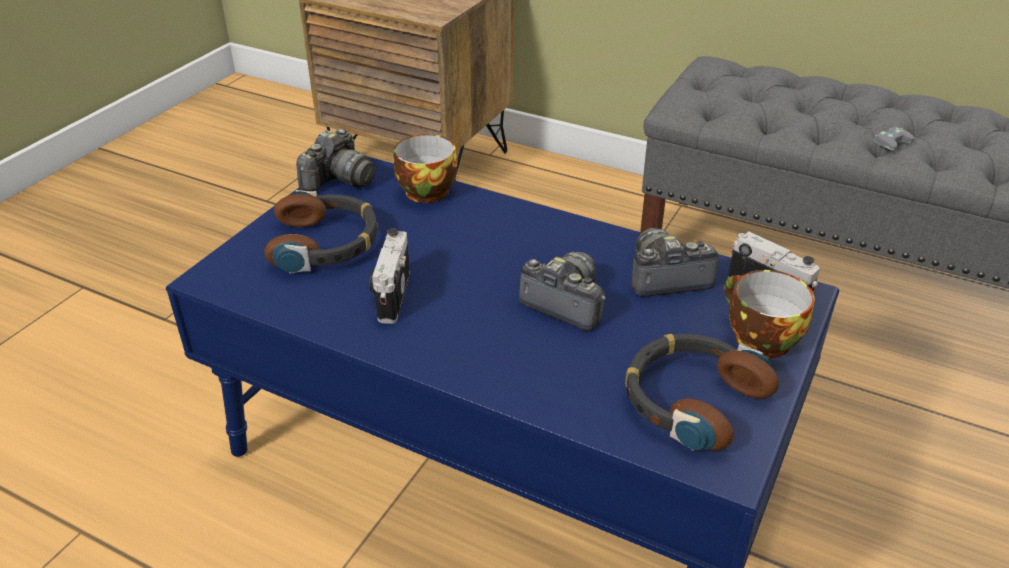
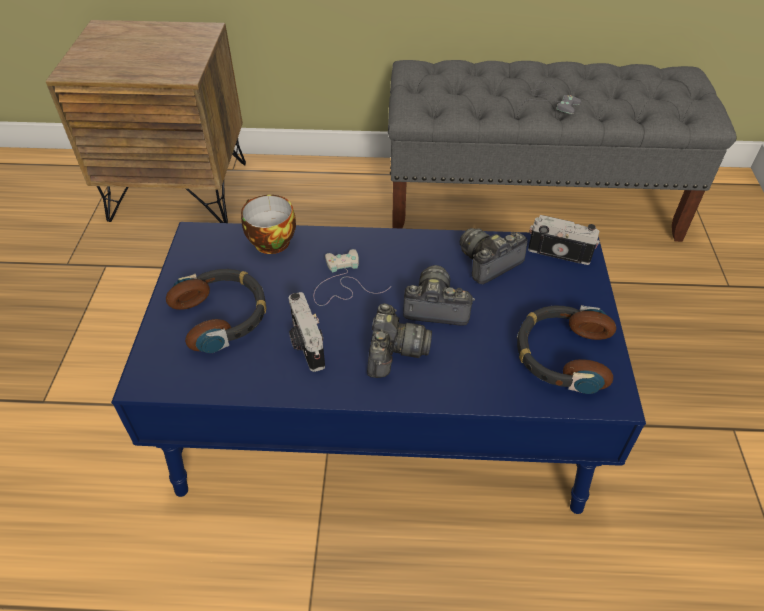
camera: 25 degrees left, 10 degrees up
(339, 180) = (192, 252): camera -> camera (394, 352)
(475, 249) = (342, 282): none -> white game controller
(758, 339) = (574, 292): cup -> none

